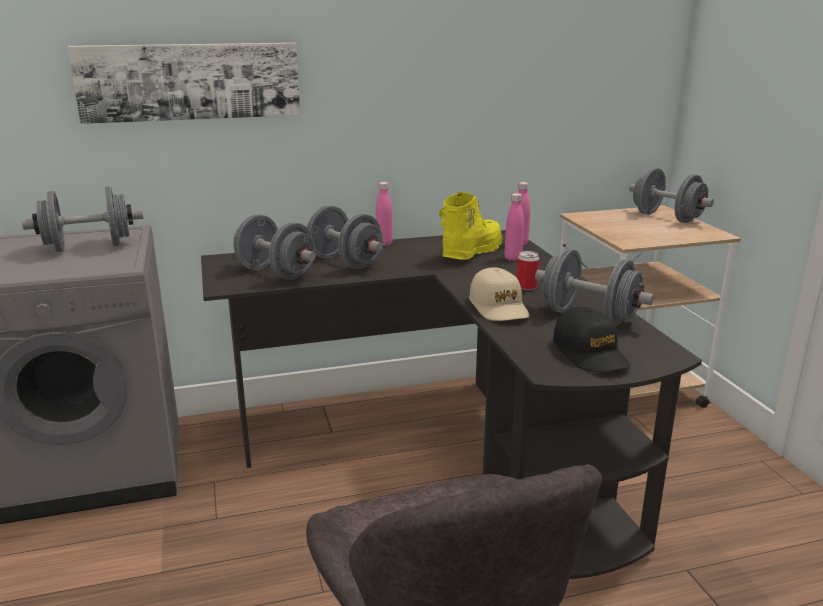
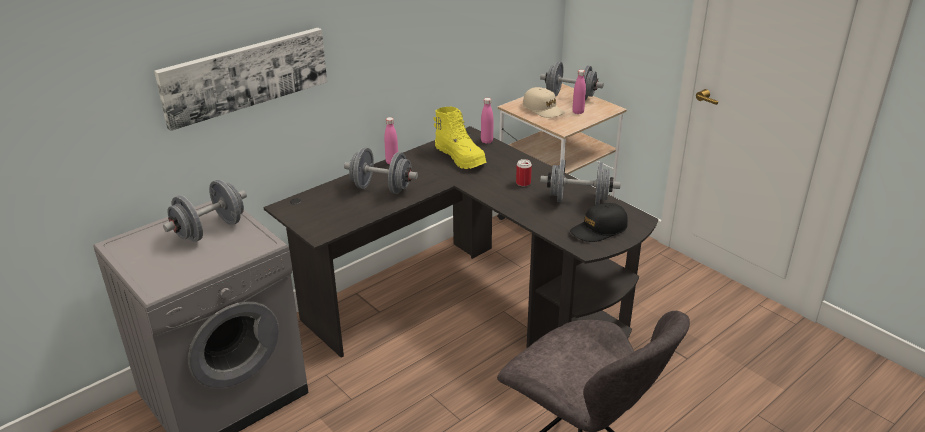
camera: 25 degrees left, 10 degrees up
(276, 273) = (342, 211): grey dumbbell -> none
(470, 252) = (460, 157): yellow boot -> yellow boot turned 135 degrees clockwise
(499, 307) = (520, 206): beige cap -> beige cap (543, 109)
(513, 258) = (494, 157): pink bottle -> pink bottle (578, 112)
(590, 353) = (599, 230): black cap -> black cap turned 105 degrees clockwise

